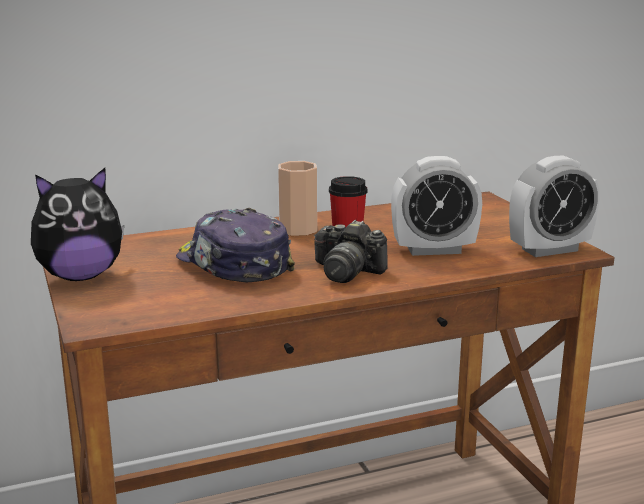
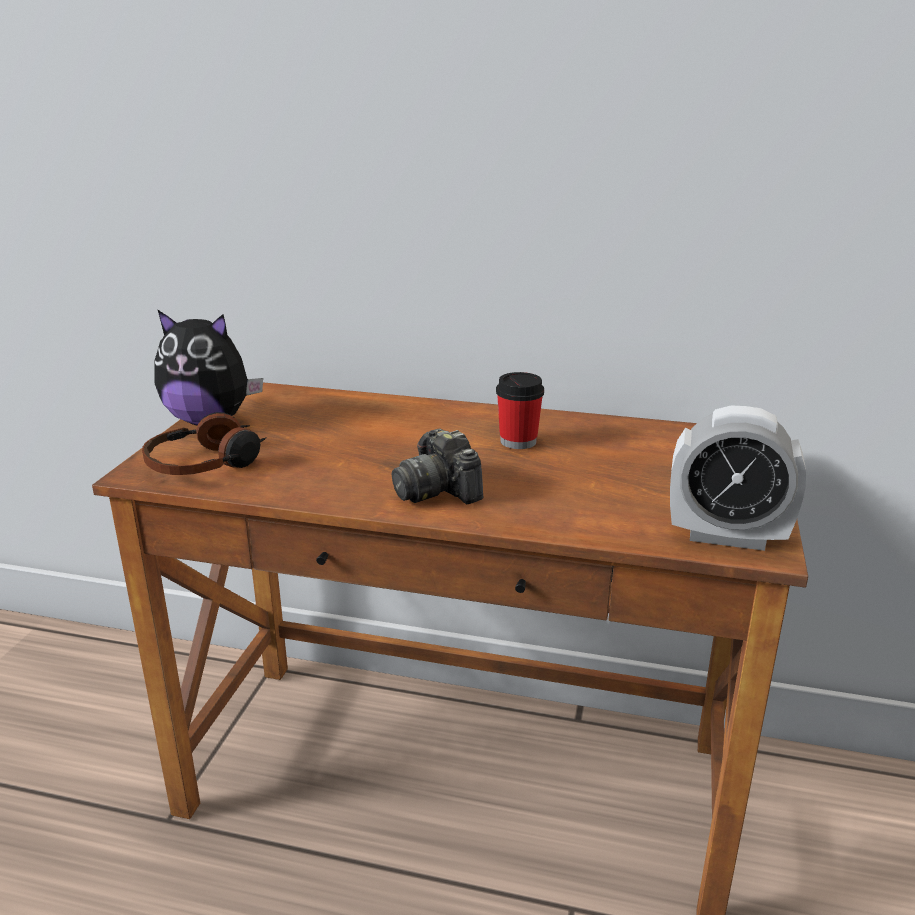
camera: 35 degrees right, 5 degrees up
(139, 302) = (206, 463): none -> headphones
(233, 265) = (346, 448): cap -> none
(298, 230) = (473, 424): cup -> none
(434, 250) = (577, 491): alarm clock -> none

